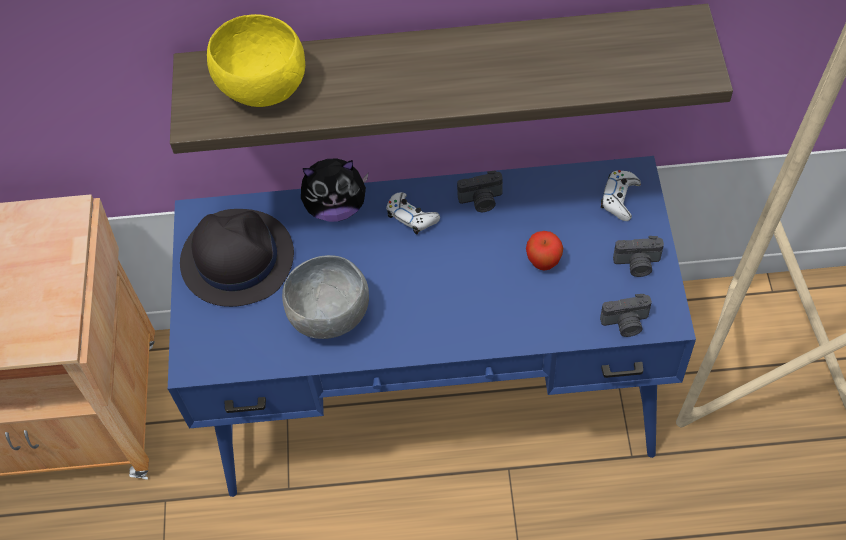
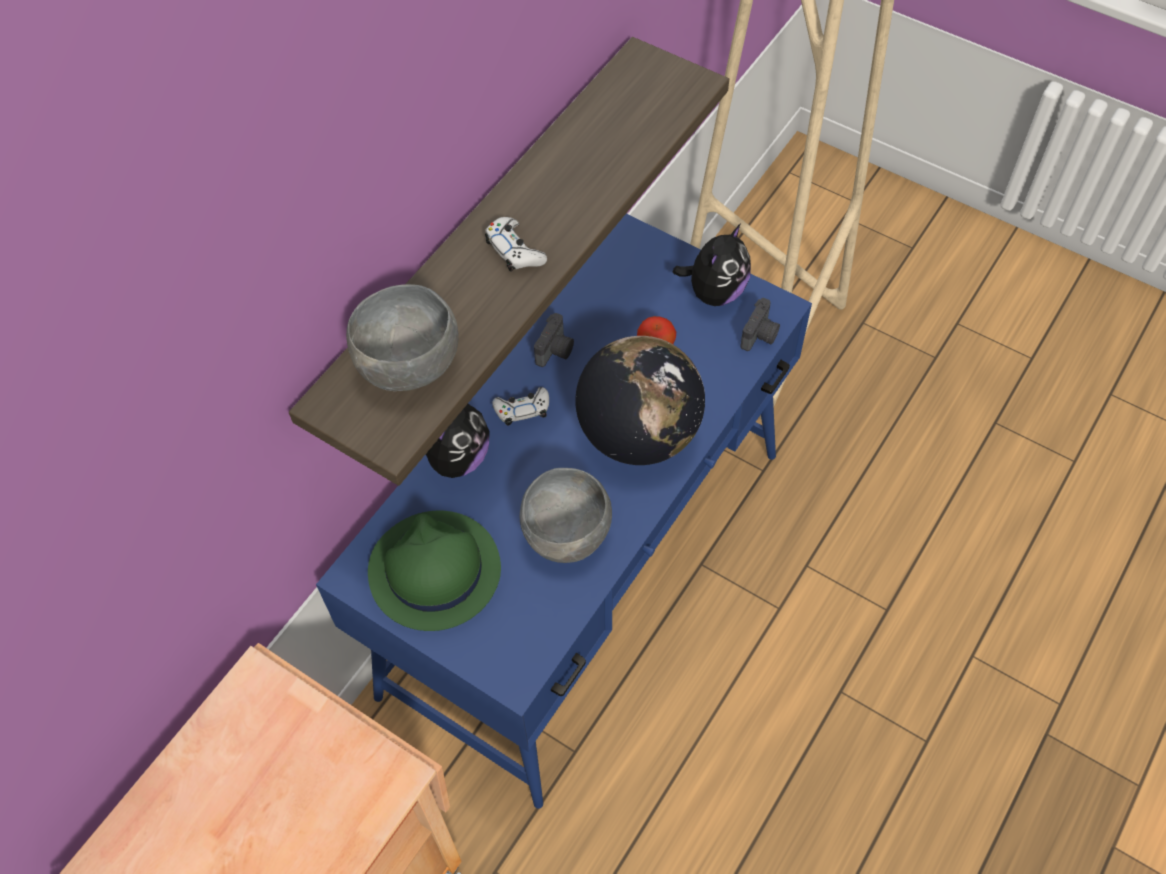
camera: 55 degrees left, 0 degrees up
(236, 258) = (433, 571): black hat -> green hat
(264, 90) = (411, 367): yellow bowl -> grey bowl
(457, 303) = (639, 434): none -> globe
(619, 198) = (644, 261): white game controller -> white game controller (515, 250)
(637, 264) = (714, 292): camera -> plush toy

